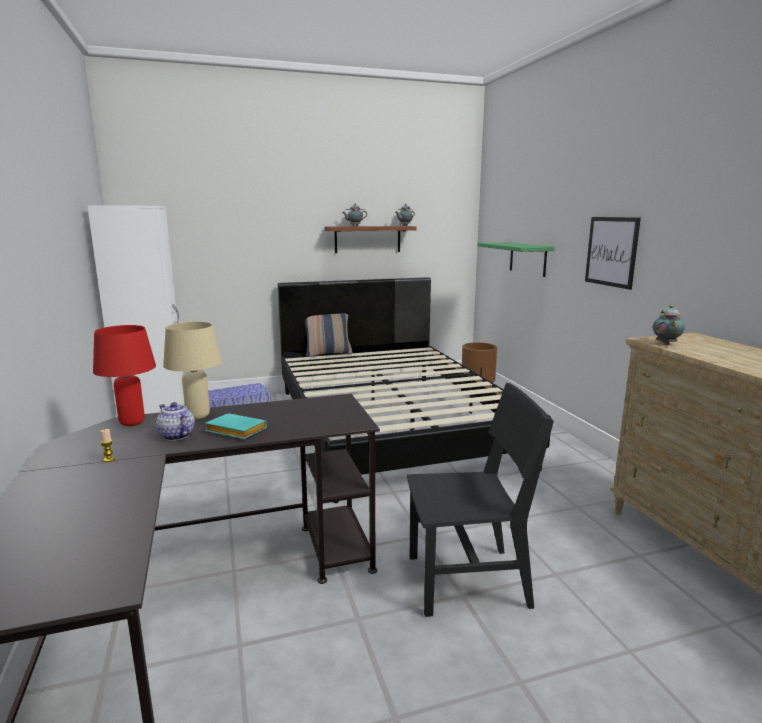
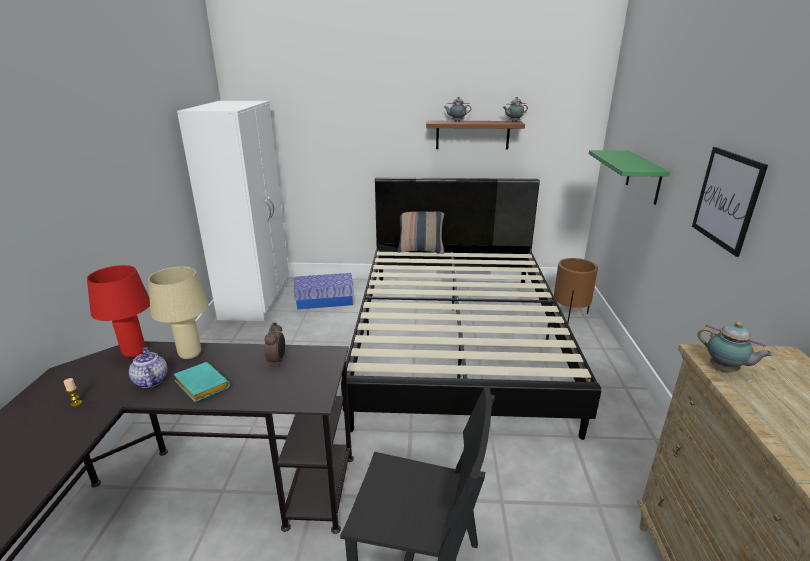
camera: 20 degrees right, 10 degrees up
(294, 408) = (277, 360): none -> alarm clock
(665, 344) = (725, 370): teapot -> teapot turned 105 degrees clockwise

